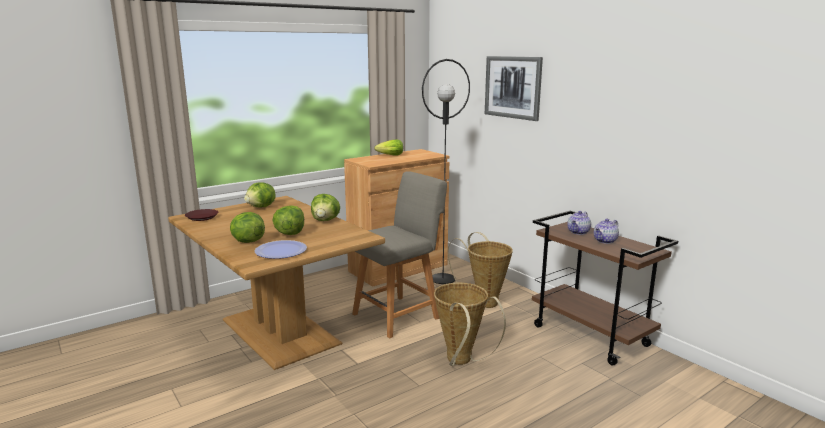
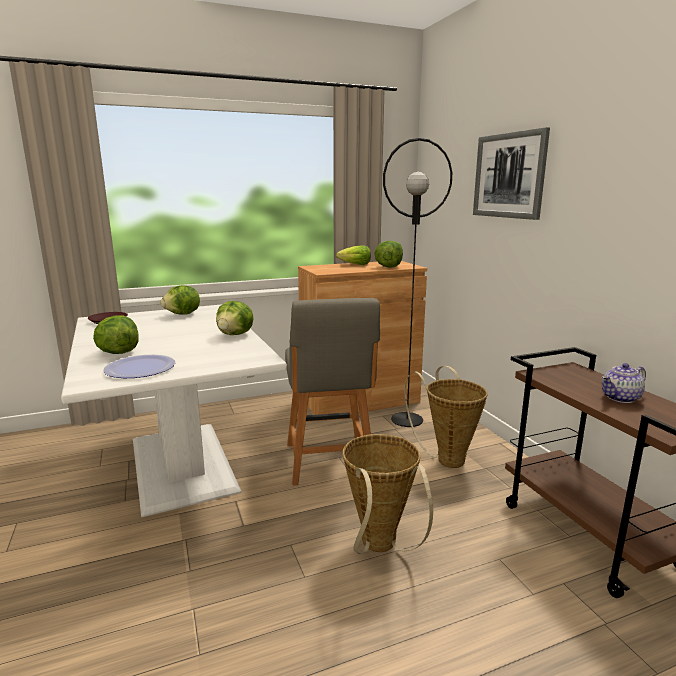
camera: 15 degrees right, 0 degrees up
(278, 332) = (180, 465): brown dining table -> white dining table
(289, 233) = (177, 347): lettuce -> lettuce (388, 267)
(398, 315) = (329, 462): grey chair -> grey chair turned 105 degrees clockwise
(578, 232) = (580, 380): teapot -> none

